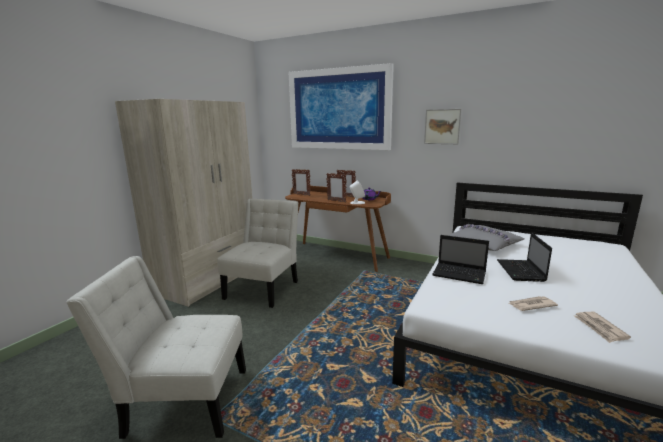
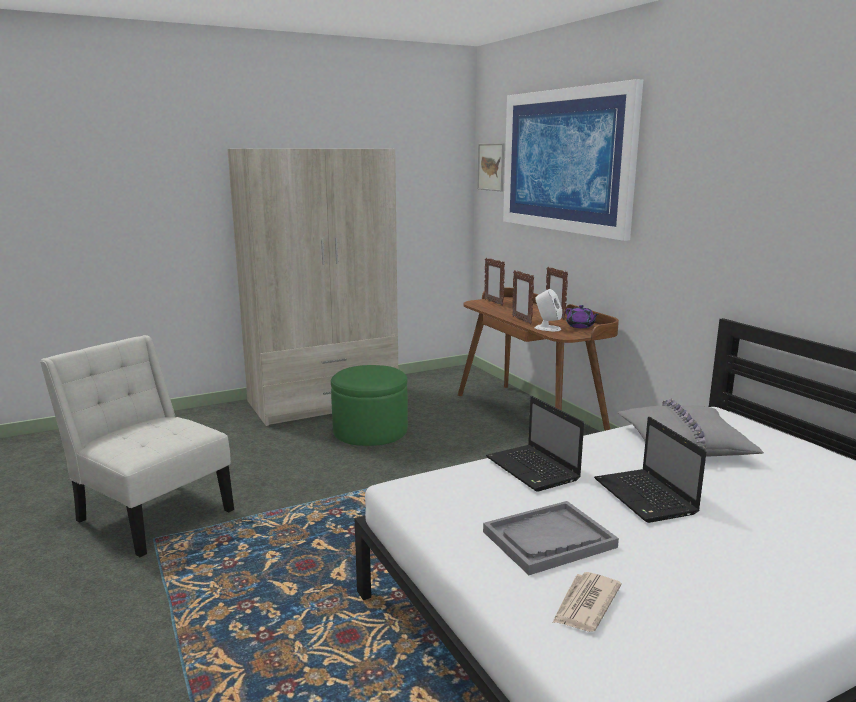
camera: 35 degrees right, 0 degrees up
(264, 288) = (370, 431): white chair -> green ottoman
(442, 126) = (709, 203): picture -> picture (491, 167)
(521, 271) = (646, 497): laptop -> laptop turned 60 degrees counterclockwise
(531, 305) = (549, 540): newspaper -> grey tray

